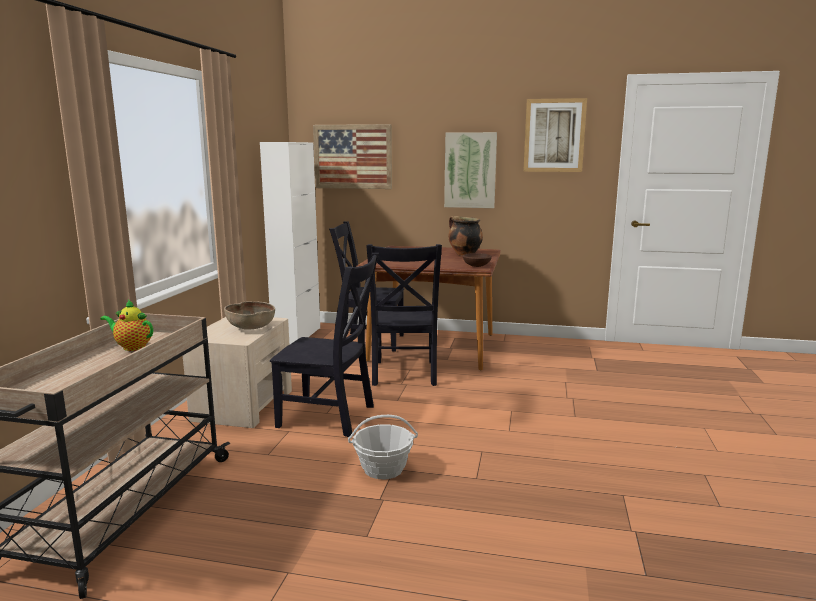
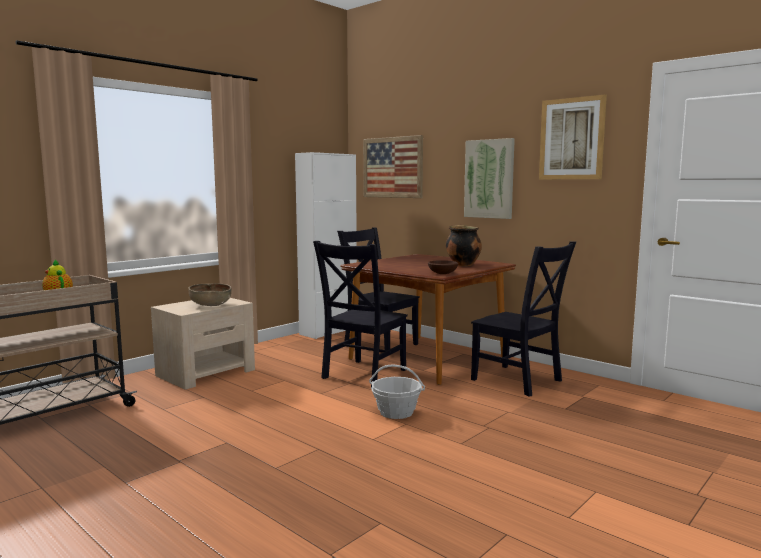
camera: 30 degrees right, 5 degrees down
(330, 417) = (248, 394): black chair -> black chair (519, 381)
(383, 469) = (219, 440): basket -> basket (396, 412)

